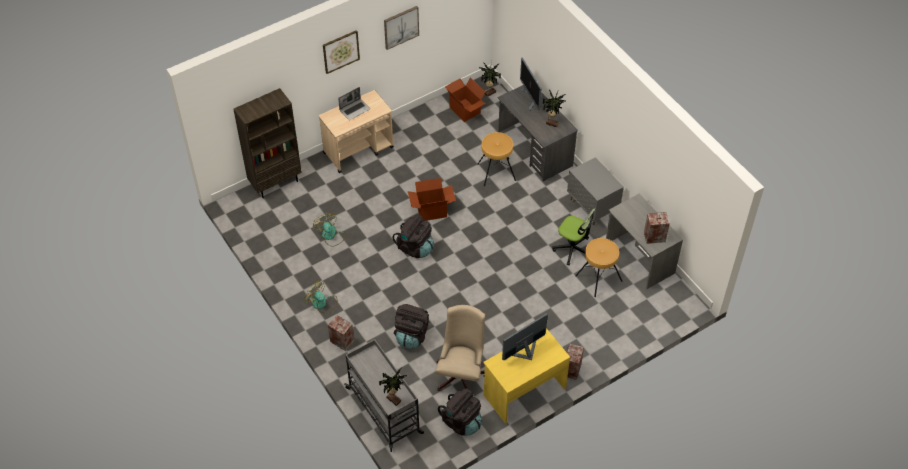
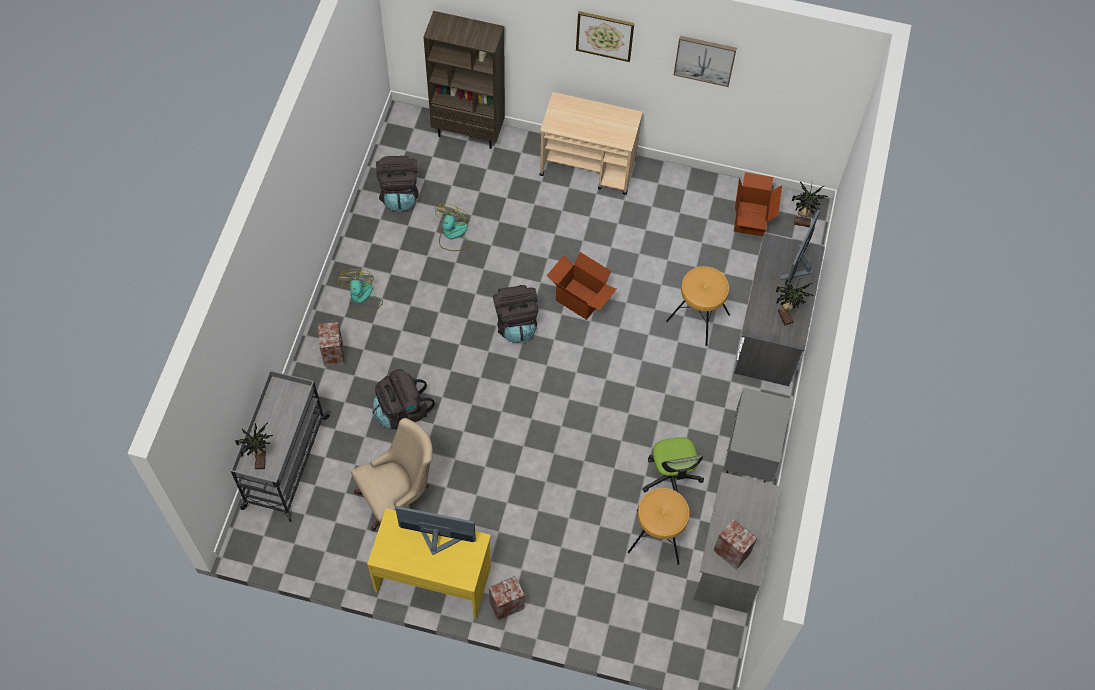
camera: 45 degrees right, 10 degrees up
(355, 109) = (595, 117): laptop -> none
(461, 422) = (338, 547): black backpack -> black backpack (399, 194)

